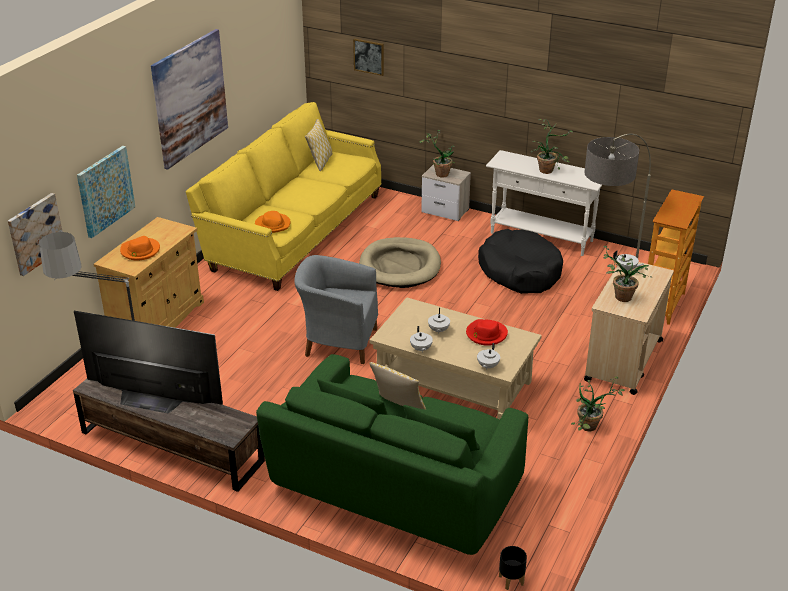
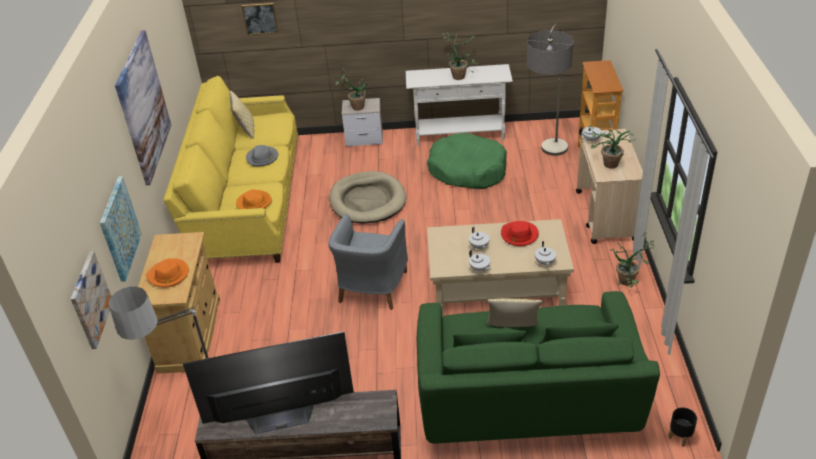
camera: 25 degrees left, 5 degrees up
(313, 190) = (262, 158): none -> grey hat
(337, 342) = (371, 289): grey armchair -> grey armchair turned 60 degrees counterclockwise
(520, 271) = (467, 170): black dog bed -> green dog bed

